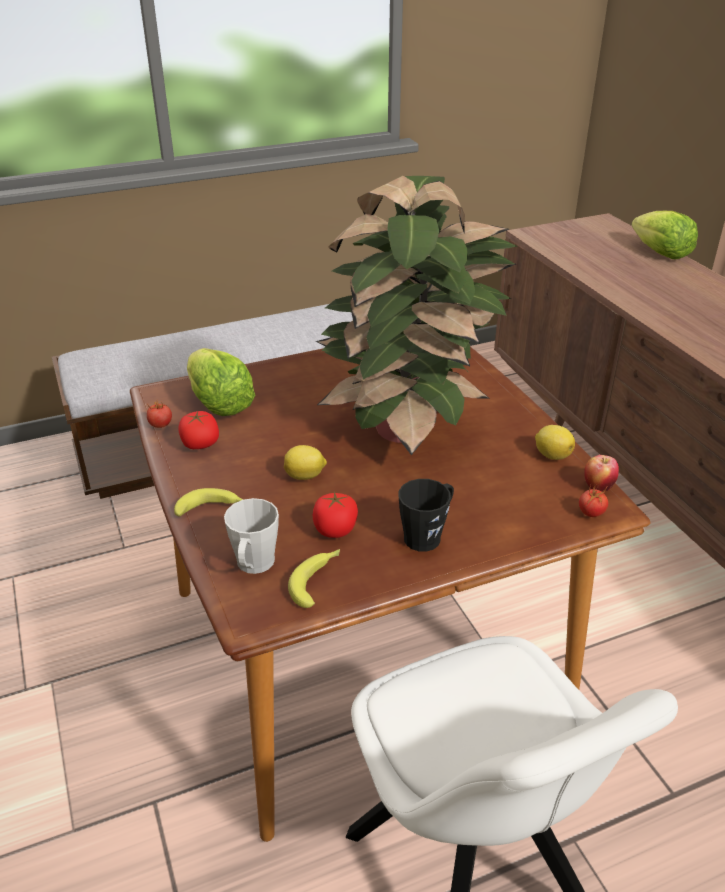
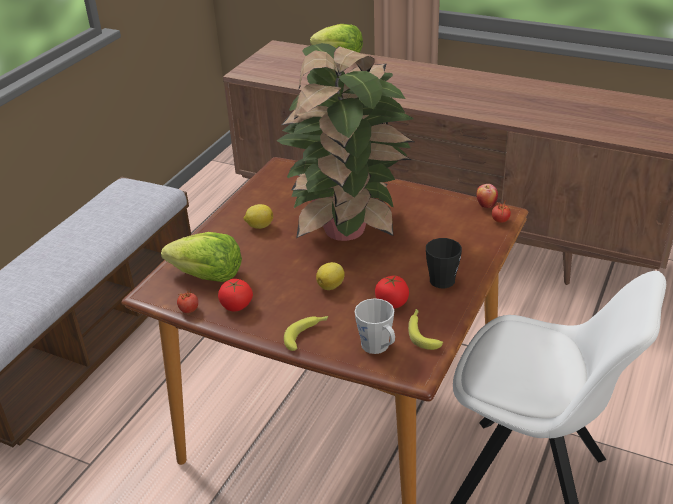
camera: 40 degrees left, 0 degrees up
(551, 455) = (442, 201): lemon -> lemon (259, 226)

